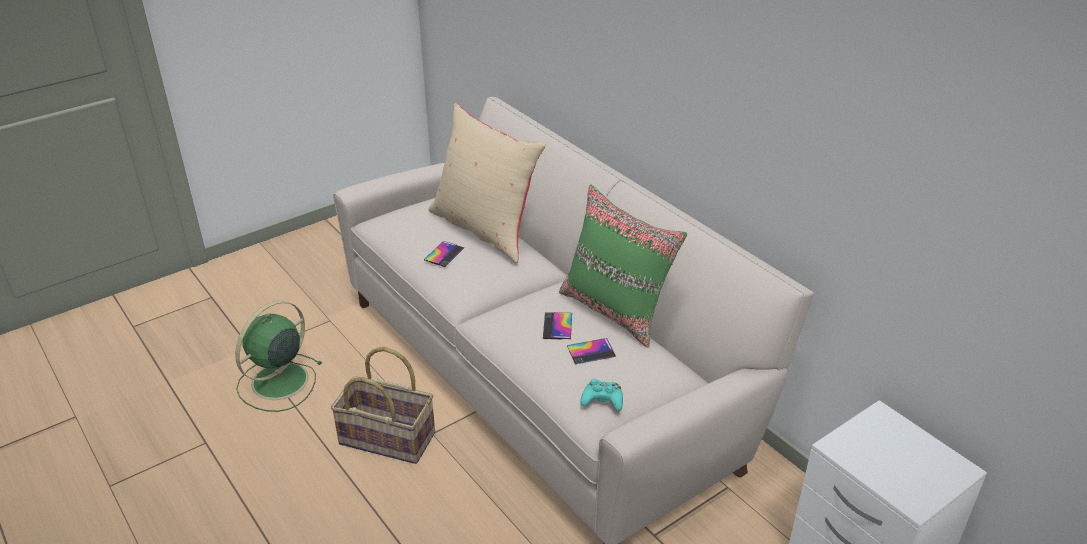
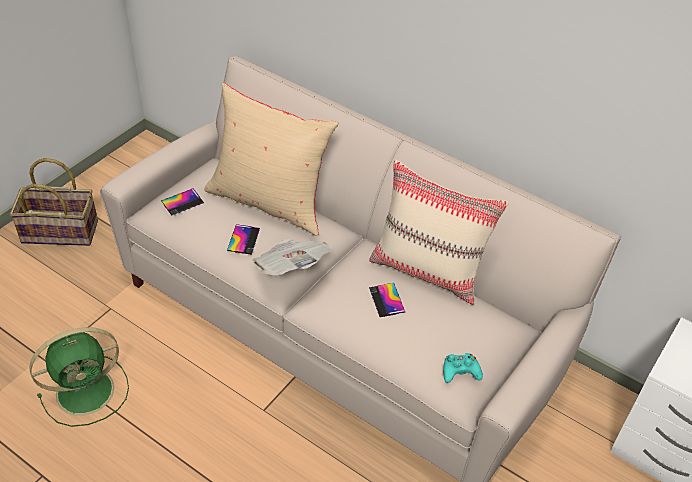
camera: 20 degrees left, 10 degrees up
(278, 382) = (88, 390): green fan -> green fan turned 135 degrees counterclockwise
(388, 437) = (224, 424): basket -> basket (61, 231)
(476, 285) = (291, 269): none -> newspaper
(591, 351) = (428, 321): phone -> phone (182, 202)
(615, 311) = (428, 270): green pillow -> beige pillow

